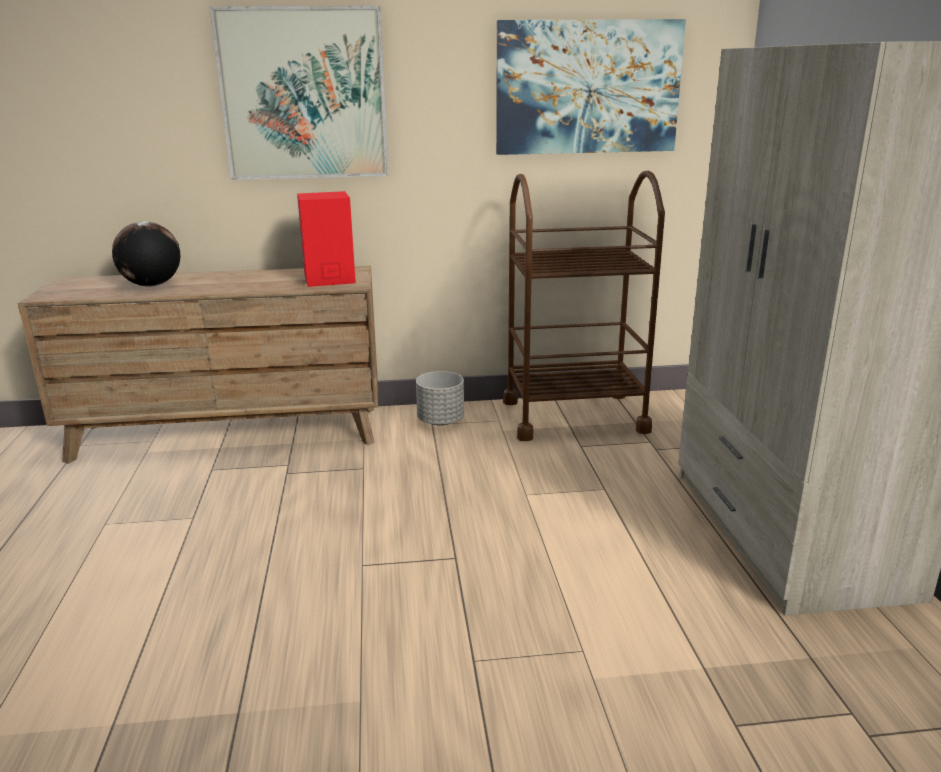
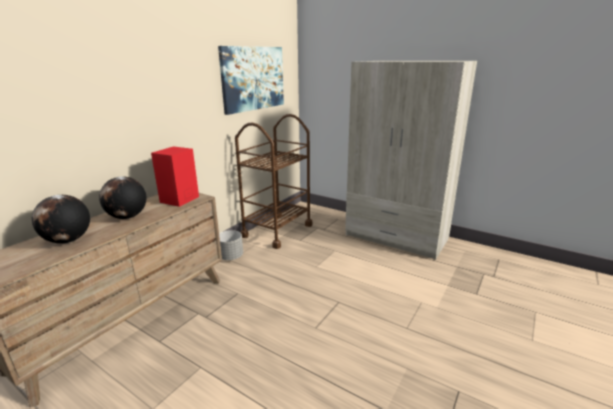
camera: 50 degrees left, 0 degrees up
(240, 281) = (127, 217): none -> globe
(304, 95) = (130, 91): picture -> none

